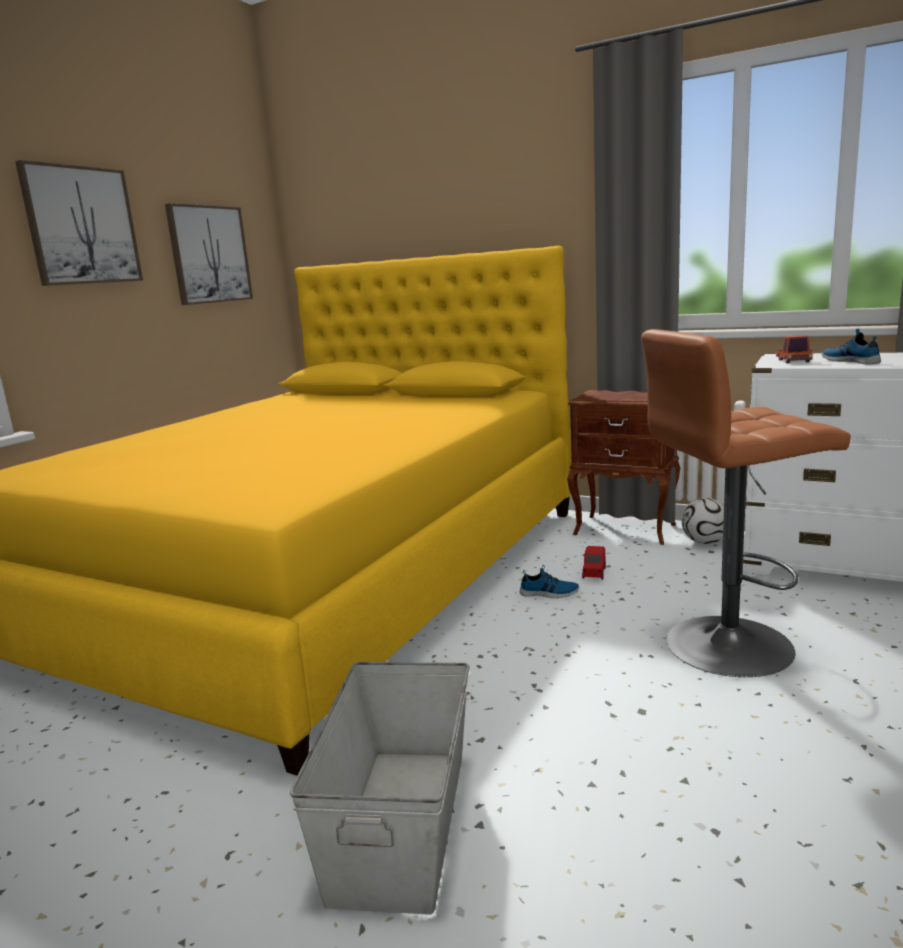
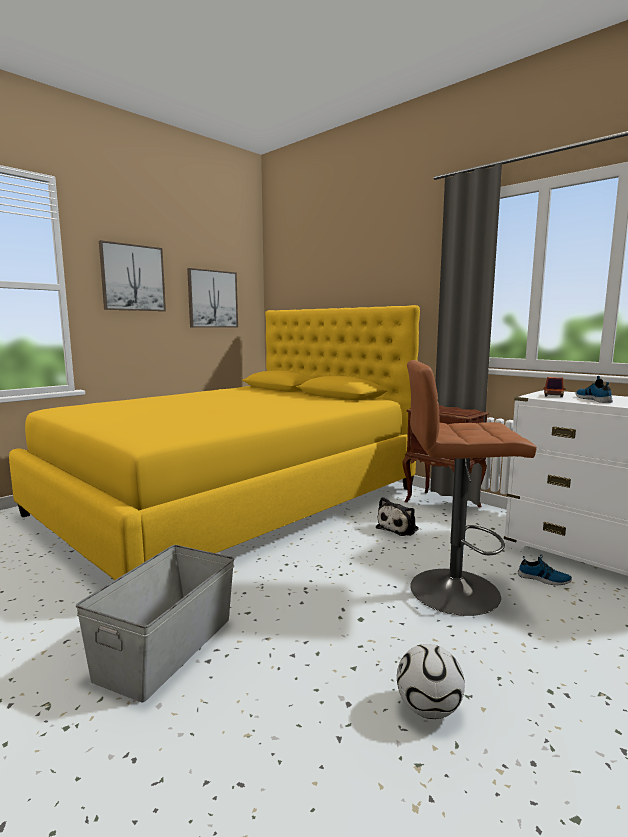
camera: 15 degrees right, 5 degrees down
(549, 593) = (359, 535): shoe -> shoe (543, 579)
(594, 573) = (399, 528): red toy car -> plush toy
(705, 542) = (493, 521): football -> football (429, 709)

